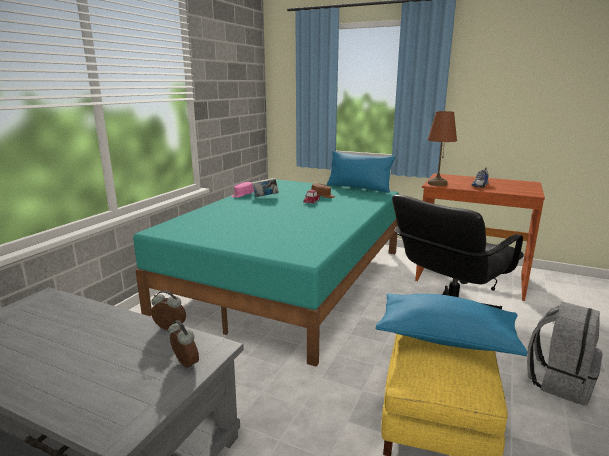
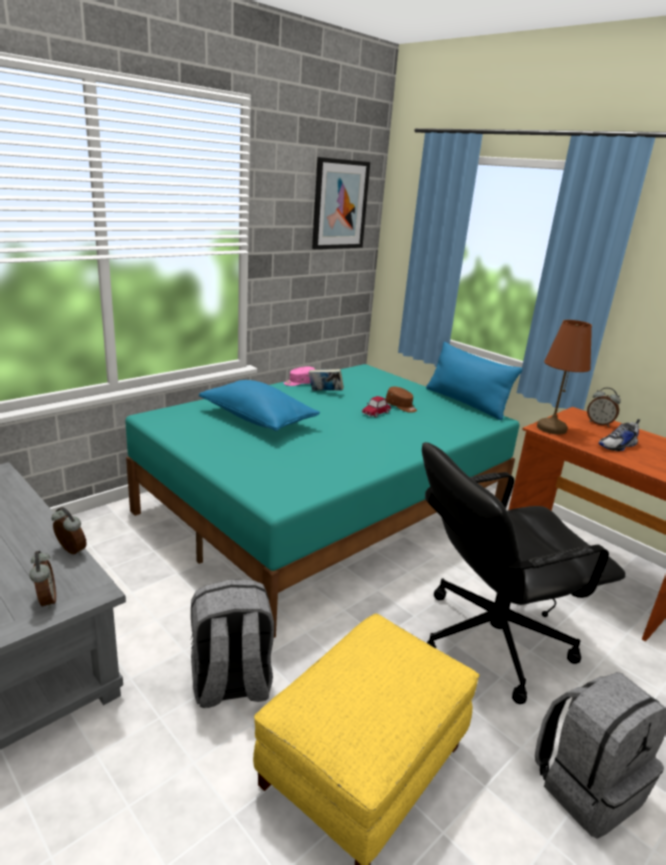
camera: 20 degrees right, 5 degrees up
(242, 65) = (340, 205): none -> picture
(313, 401) = (231, 684): none -> grey backpack
(446, 338) = (389, 669): blue pillow -> blue pillow (257, 419)
(457, 178) = (599, 423): none -> alarm clock

